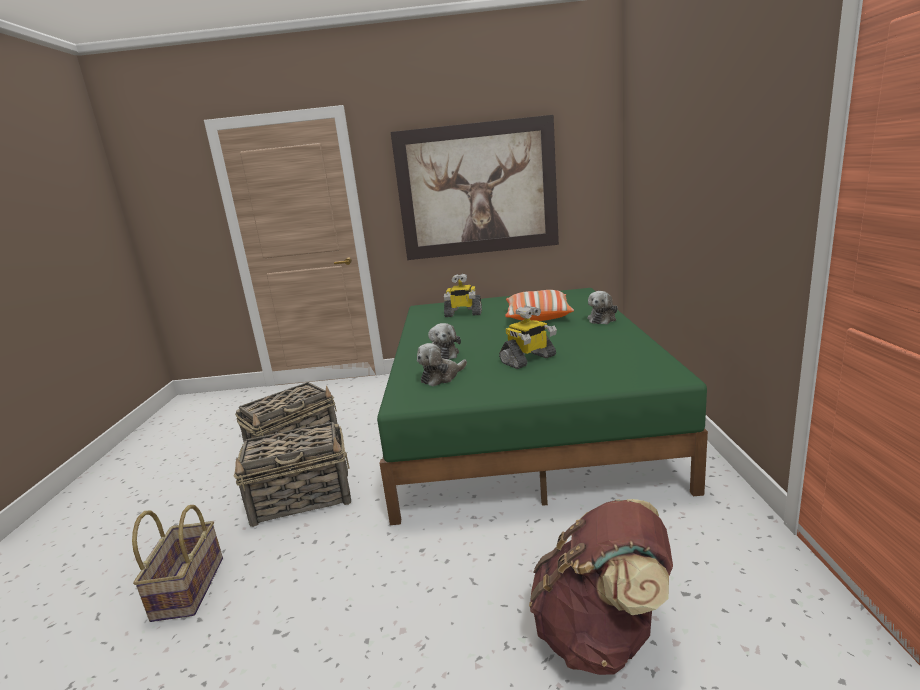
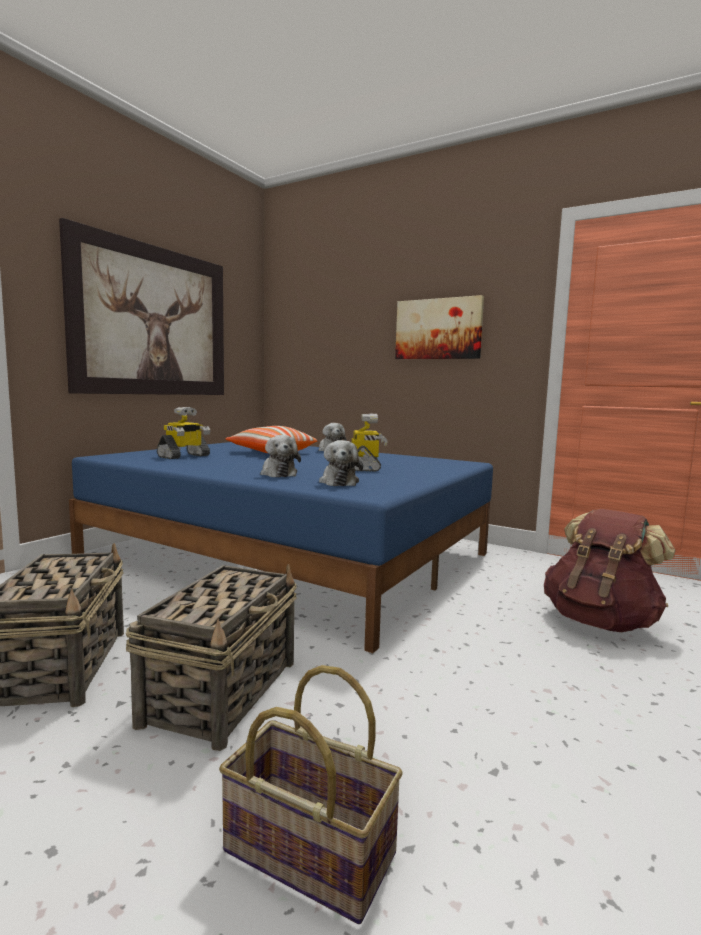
camera: 60 degrees left, 10 degrees down
(443, 354) = (278, 473): plush toy -> plush toy turned 45 degrees clockwise
(520, 417) = (288, 555): green bed -> blue bed
(720, 174) = (438, 329): none -> picture

